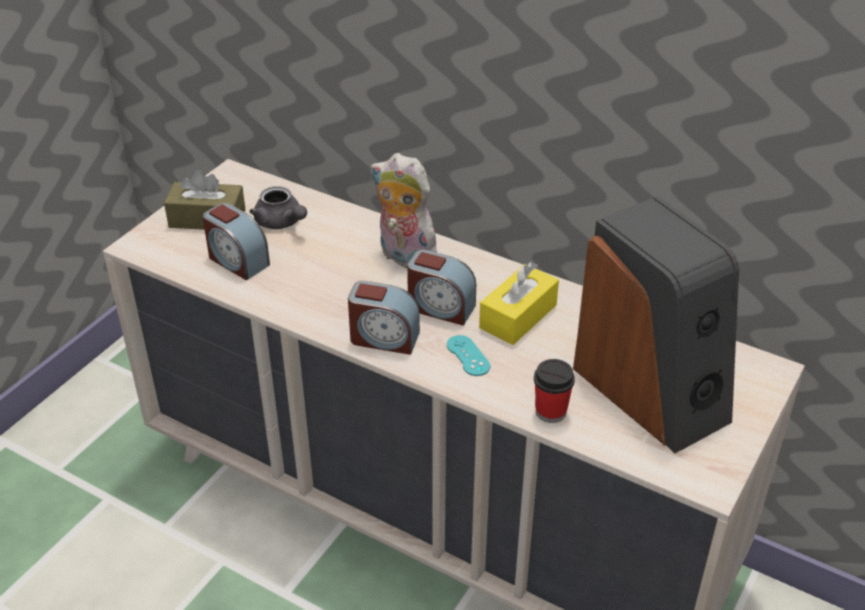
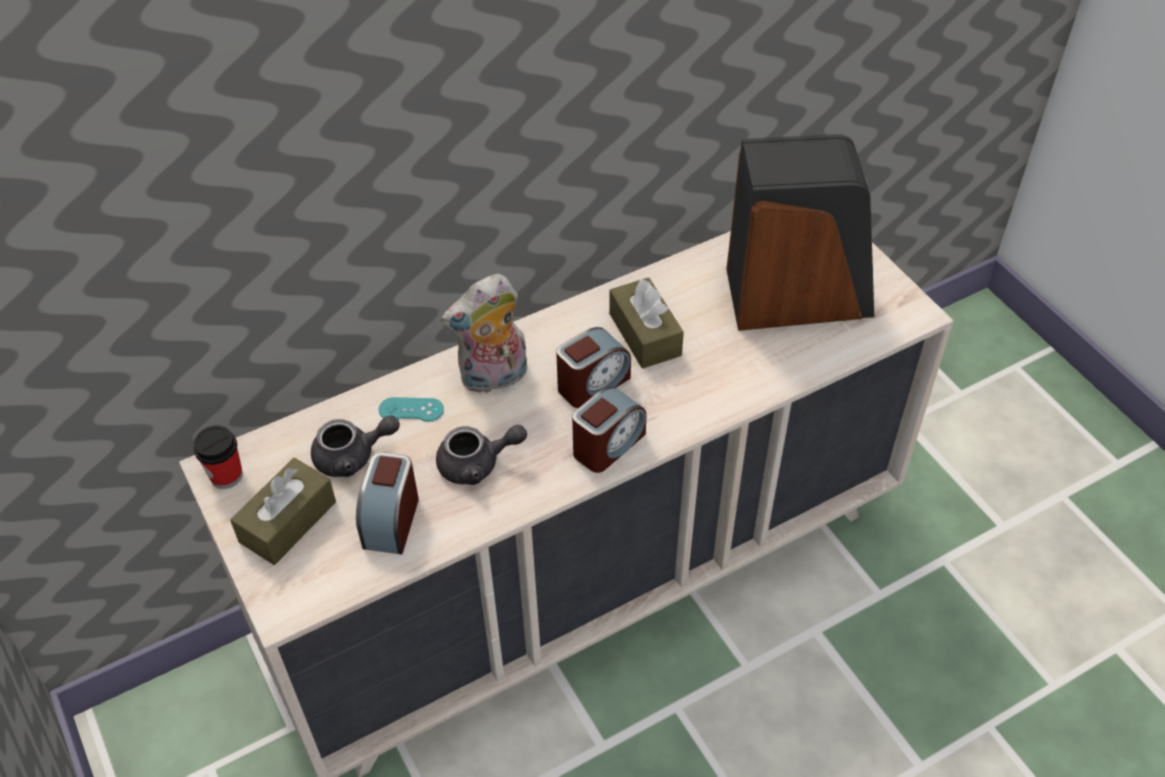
camera: 60 degrees left, 10 degrees up
(237, 261) = (391, 520): alarm clock -> alarm clock turned 120 degrees clockwise
(315, 280) = (477, 464): none -> grey teapot
(468, 356) = (675, 393): turquoise game controller -> turquoise game controller (411, 410)
(518, 316) = (645, 334): yellow tissue box -> brown tissue box
(550, 411) = (782, 370): cup -> cup (226, 475)

